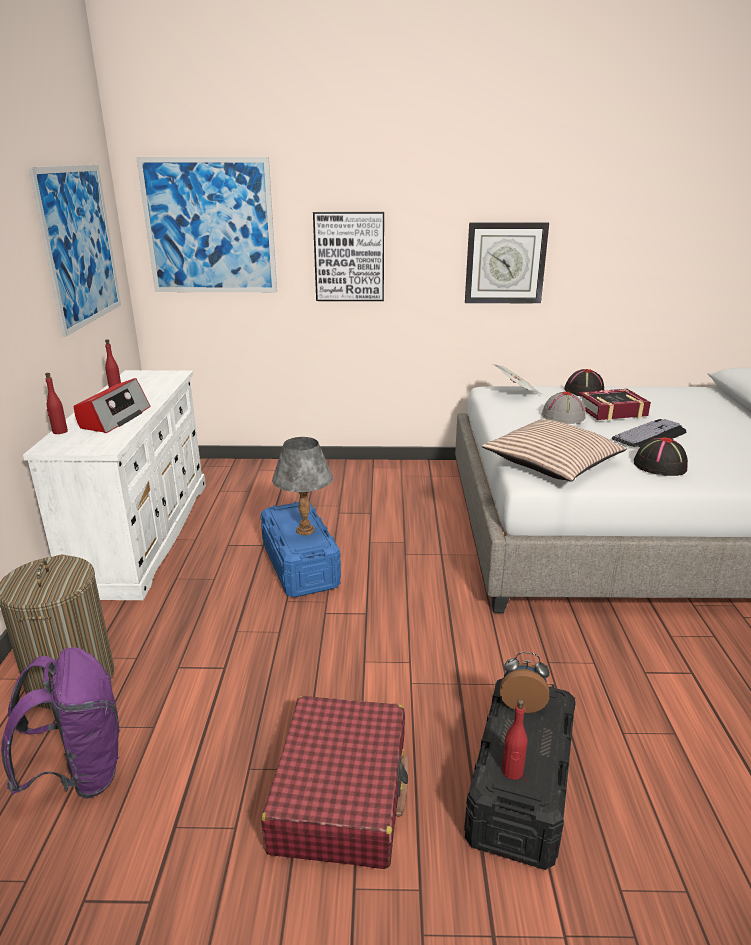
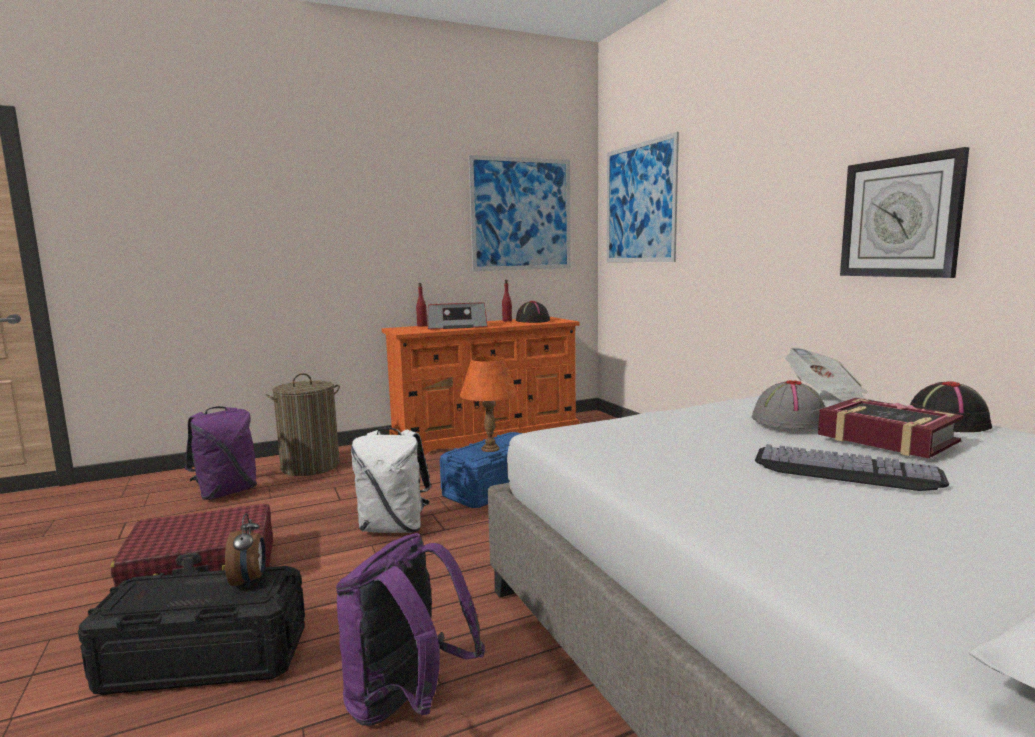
camera: 65 degrees right, 15 degrees down
(143, 533) = (486, 435): white dresser -> orange dresser
(305, 530) = (490, 449): grey table lamp -> orange table lamp
(337, 641) = (394, 528): none -> white backpack
(349, 257) = (730, 222): picture -> none
(512, 771) = (149, 590): red bottle -> none
(552, 462) = (615, 435): pillow -> none
(610, 681) = (406, 703): none -> purple backpack
(659, 466) = (710, 484): black hat -> black hat (532, 321)

